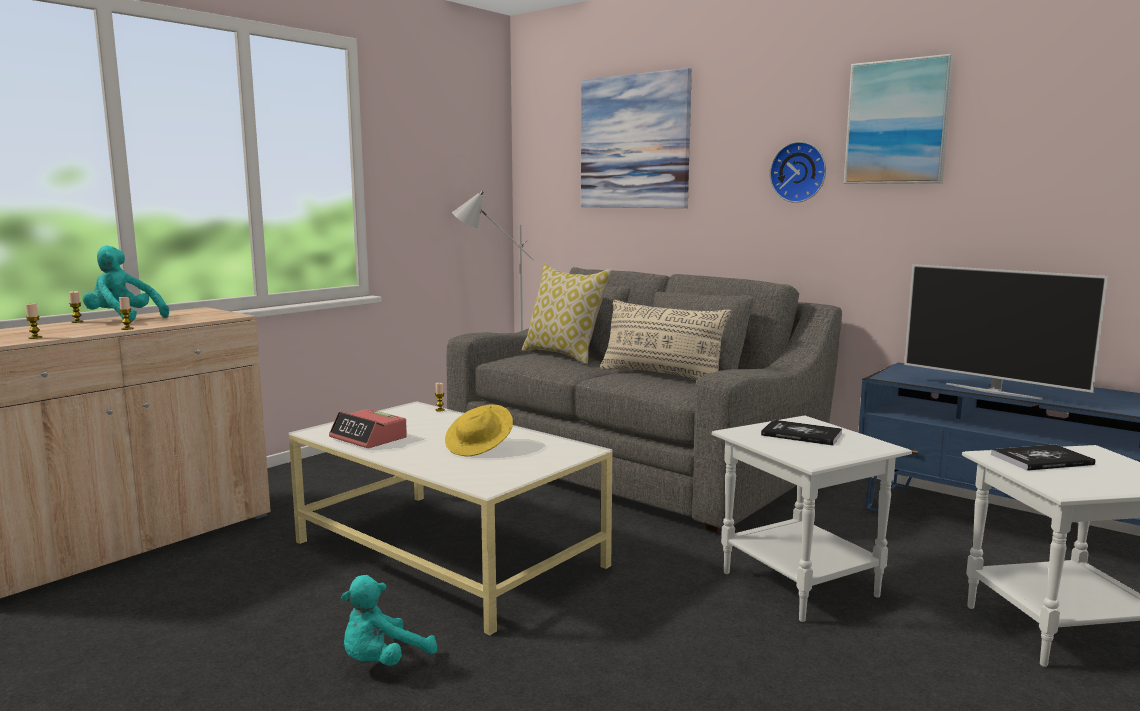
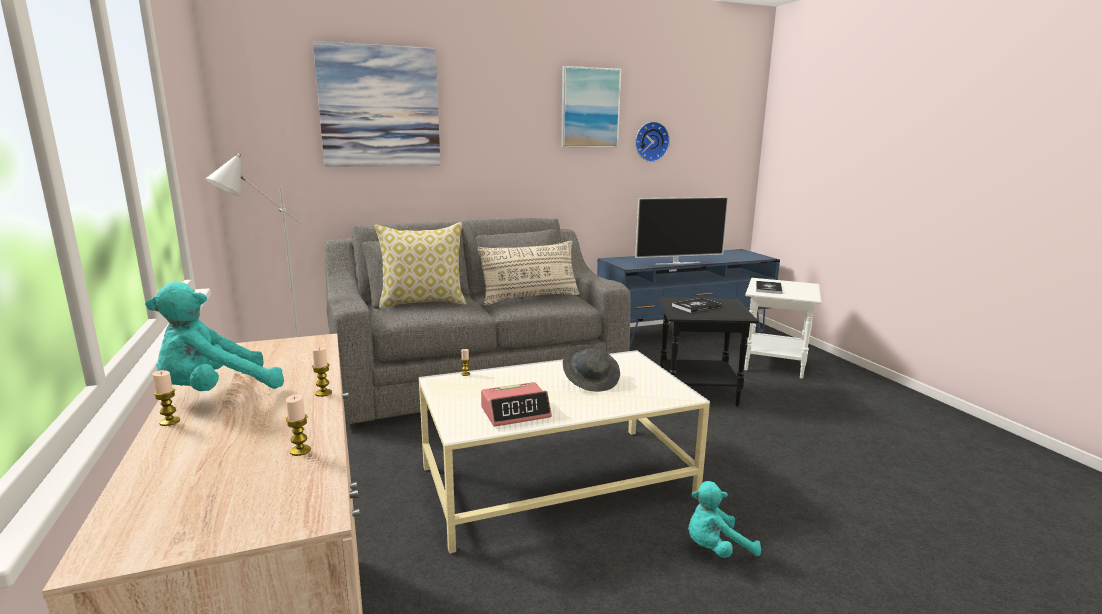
camera: 60 degrees left, 5 degrees up
(383, 662) = (716, 549): turquoise plush toy -> turquoise plush toy turned 90 degrees clockwise
(479, 447) = (591, 381): yellow hat -> grey hat
(799, 172) = (529, 138): wall clock -> wall clock (651, 141)
(801, 585) = (699, 392): white side table -> black side table

